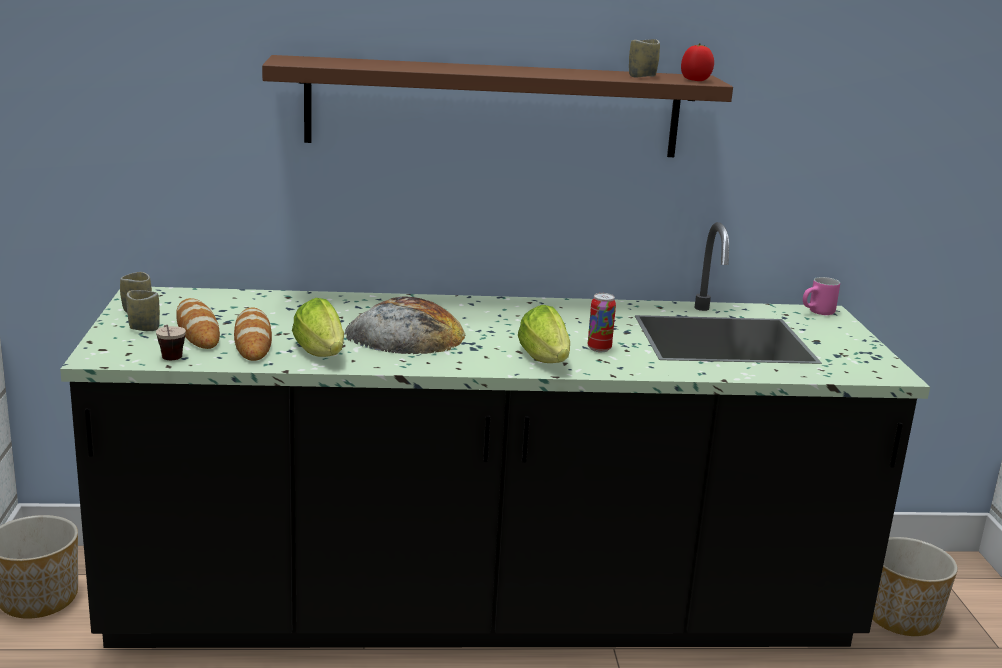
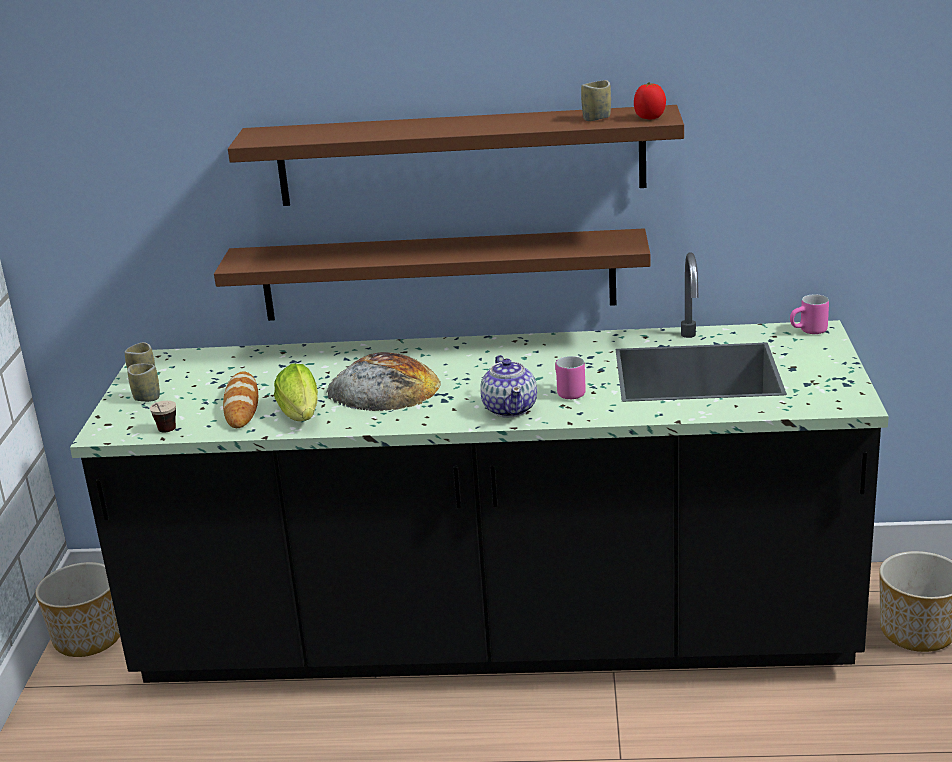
camera: 10 degrees right, 5 degrees up
(197, 330) = (194, 396): bread -> none
(455, 230) = (437, 275): none -> brown shelf
(546, 359) = (510, 408): lettuce -> teapot
(599, 349) = (566, 392): can -> pink mug

